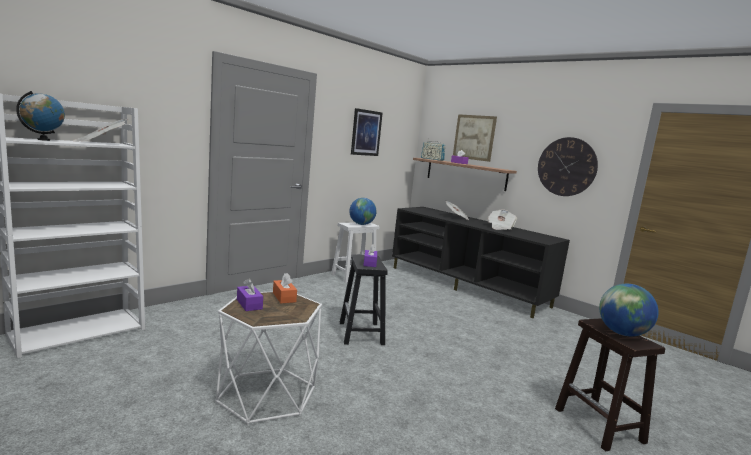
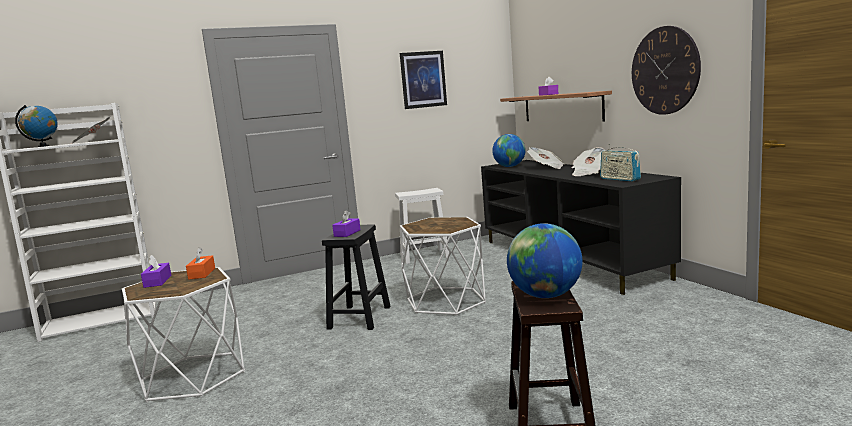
camera: 25 degrees right, 0 degrees up
(361, 224) = (421, 191): globe -> globe (509, 166)
(416, 320) = (445, 301): none -> white side table
(432, 159) = (523, 96): radio -> radio (620, 179)
(474, 137) = (563, 56): picture -> none

